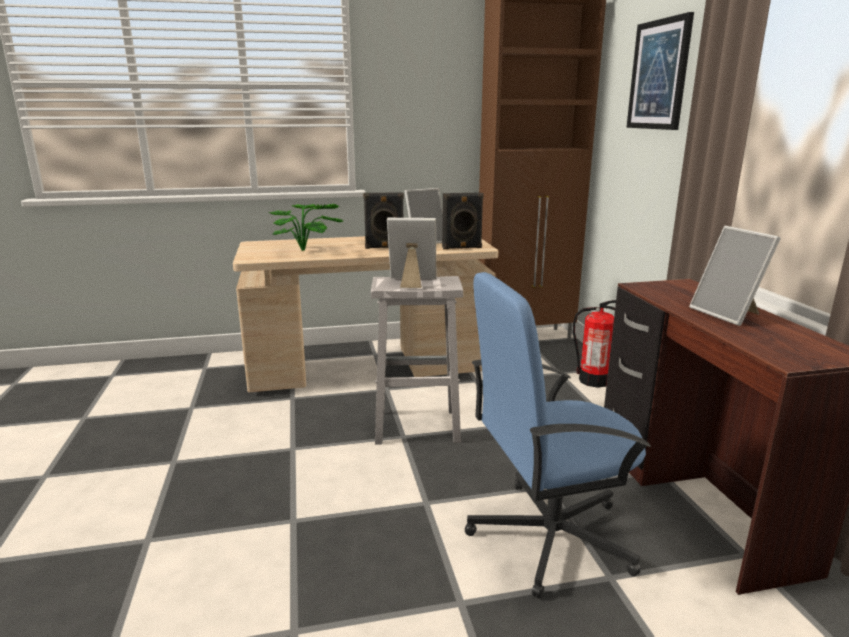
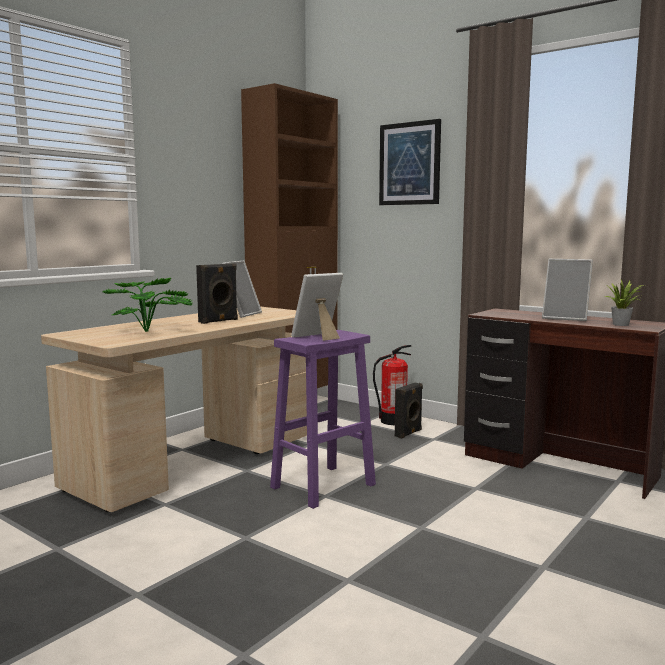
camera: 40 degrees left, 10 degrees down
(415, 426) = (322, 486): white stool -> purple stool
(462, 248) = (286, 314): black speaker -> black speaker (409, 433)
(548, 536) = (523, 513): blue office chair -> none
(774, 345) = (623, 325): none -> potted plant

